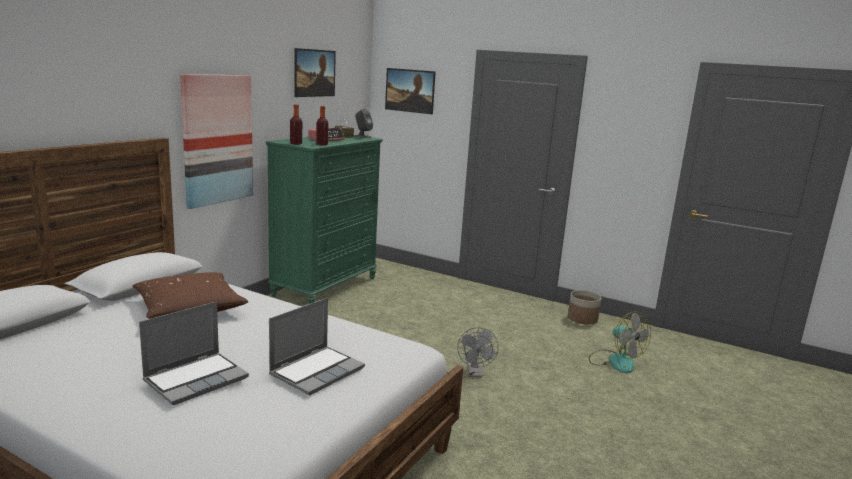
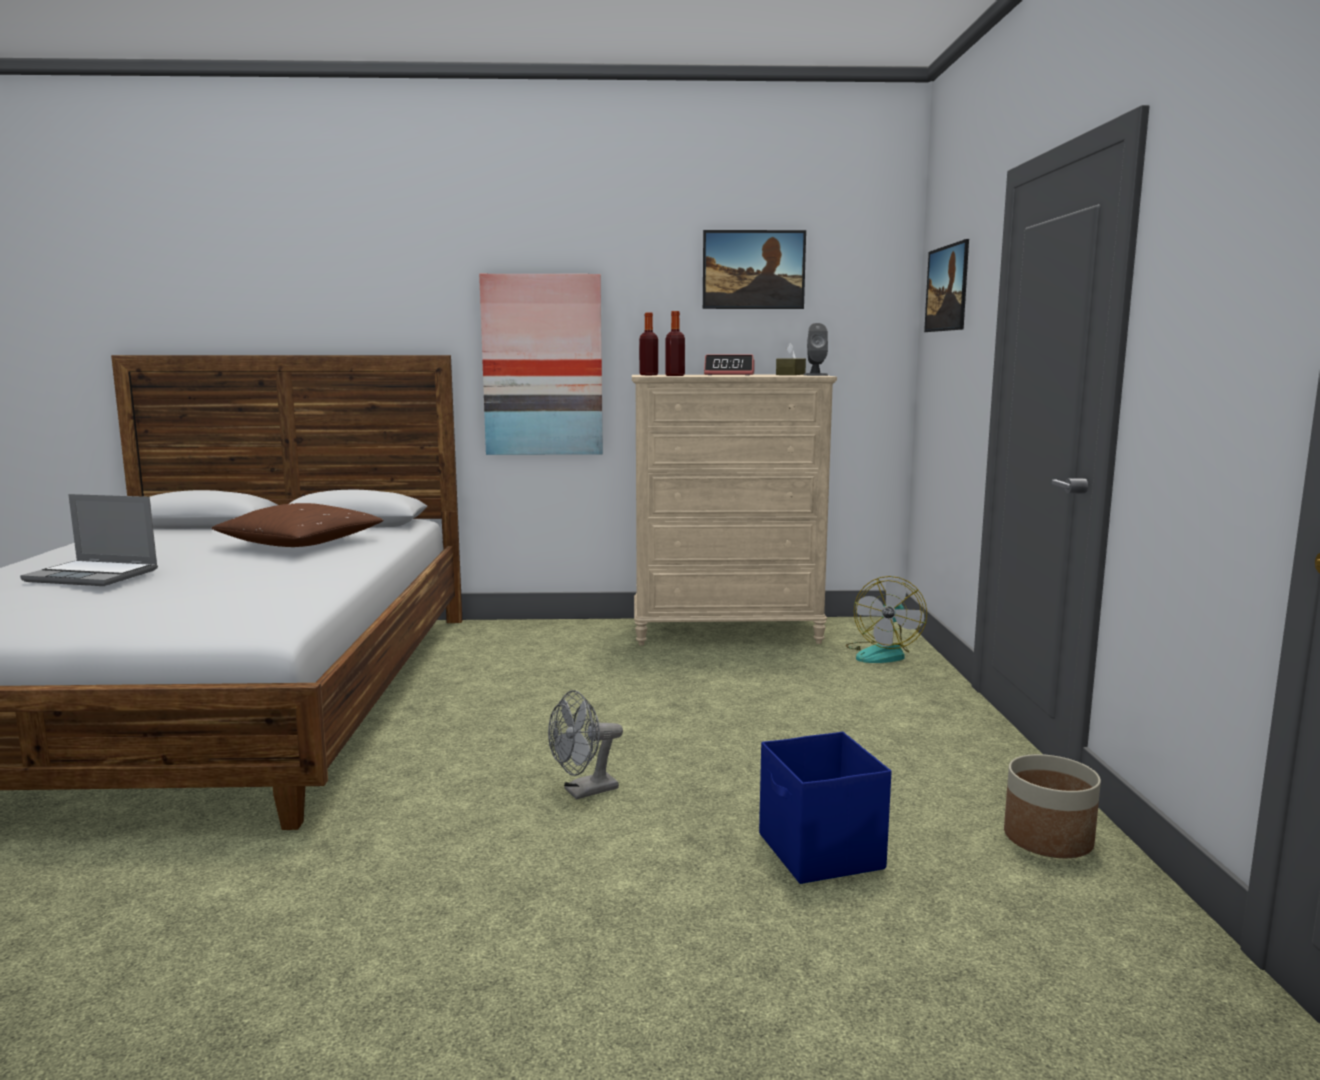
camera: 60 degrees right, 5 degrees down
(317, 371) = (148, 604): laptop -> none
(325, 286) = (726, 631): green dresser -> beige dresser
(564, 351) = (820, 853): none -> blue storage box
(615, 361) = (879, 926): fan -> fan (883, 653)

